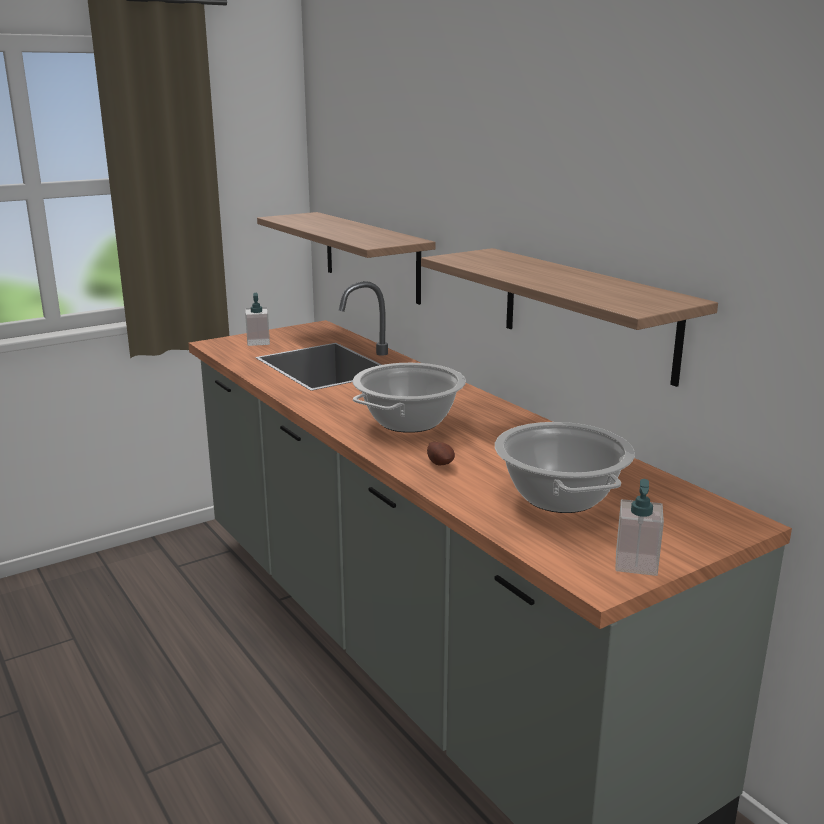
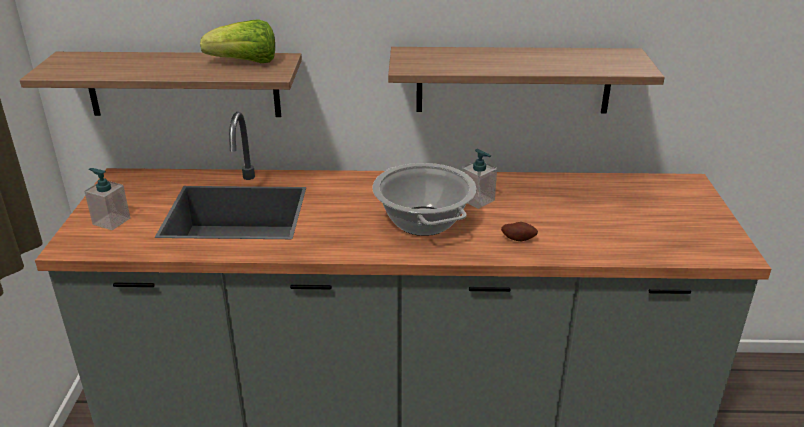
camera: 55 degrees left, 10 degrees up
(381, 237) = (245, 63): none -> lettuce
(561, 497) = (613, 219): cooking pot -> none
(636, 563) = (720, 234): soap dispenser -> soap dispenser (477, 200)

